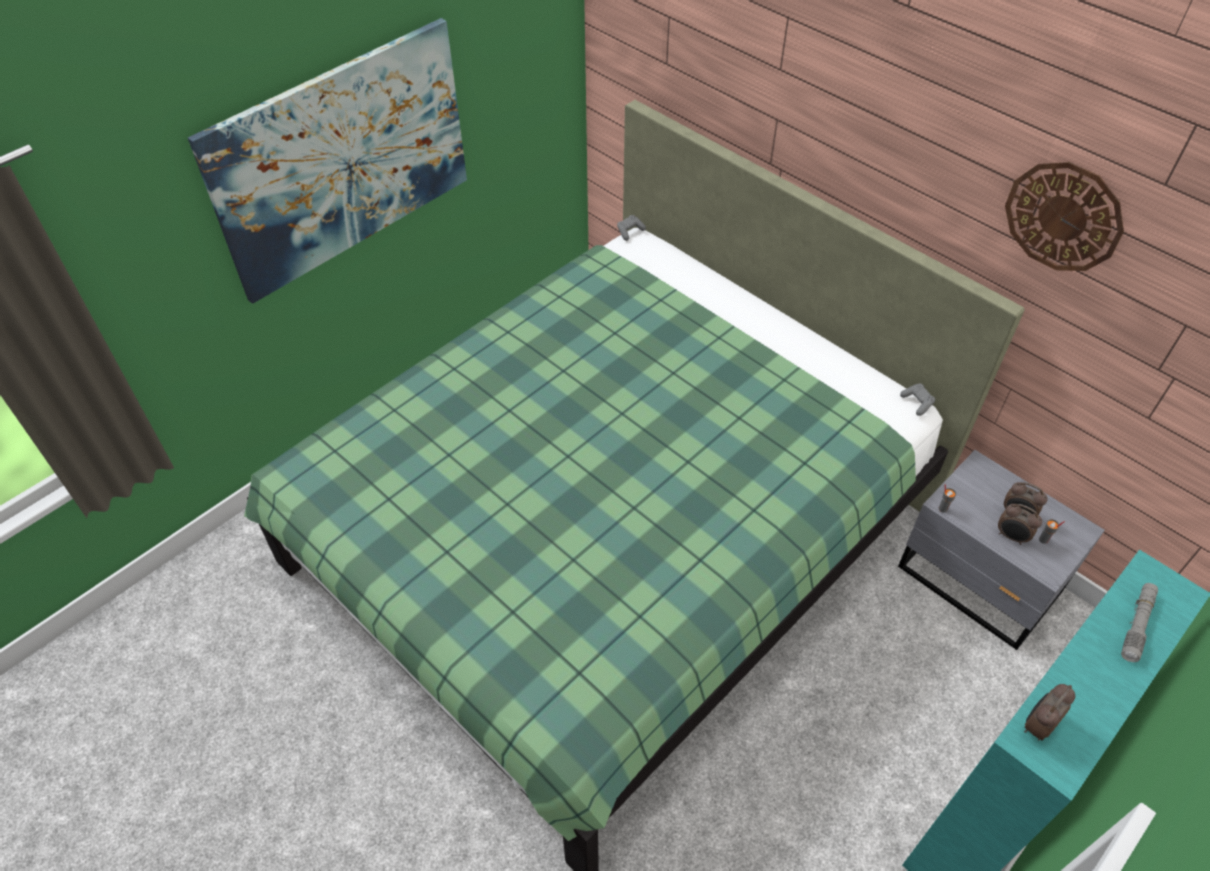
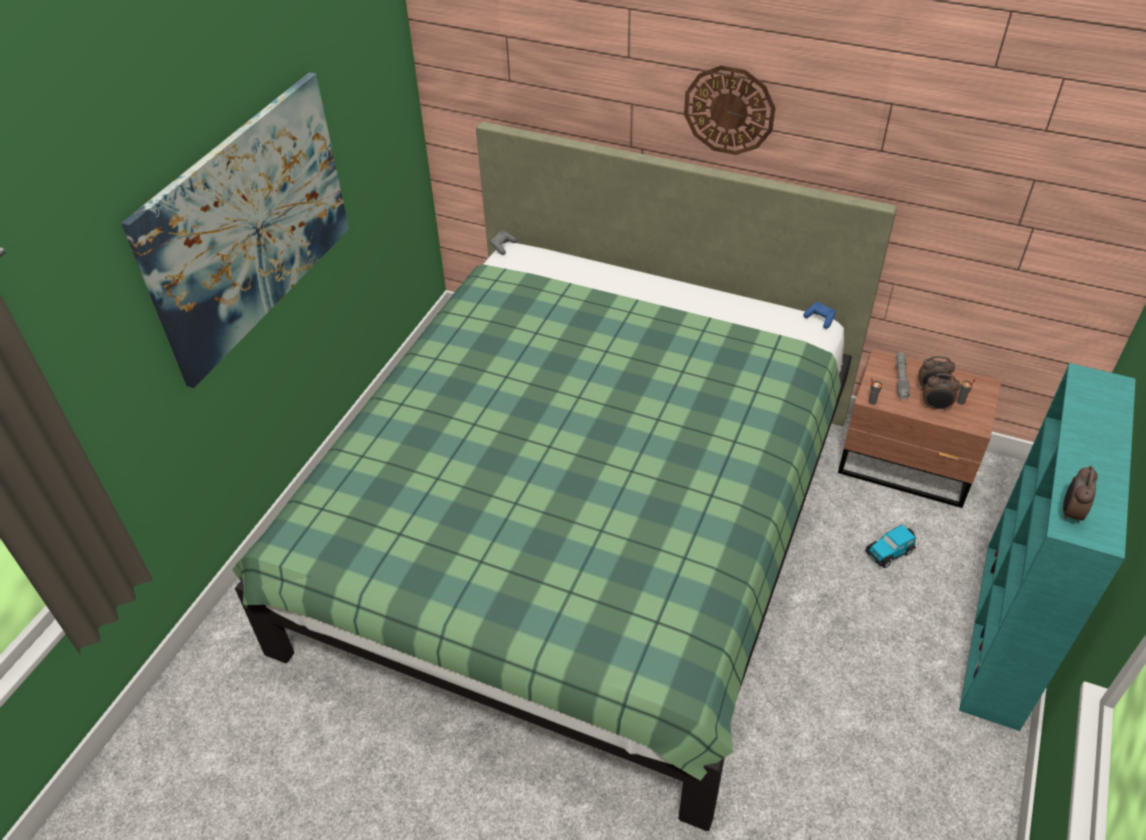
camera: 20 degrees left, 5 degrees down
(912, 670) = (889, 551): none -> toy car
(917, 403) = (820, 319): grey game controller -> blue game controller
(979, 583) = (907, 465): grey nightstand -> brown nightstand
(1063, 216) = (915, 117): wall clock -> wall clock (729, 110)
(1137, 625) = (1098, 417): grey flashlight -> grey flashlight (901, 379)

